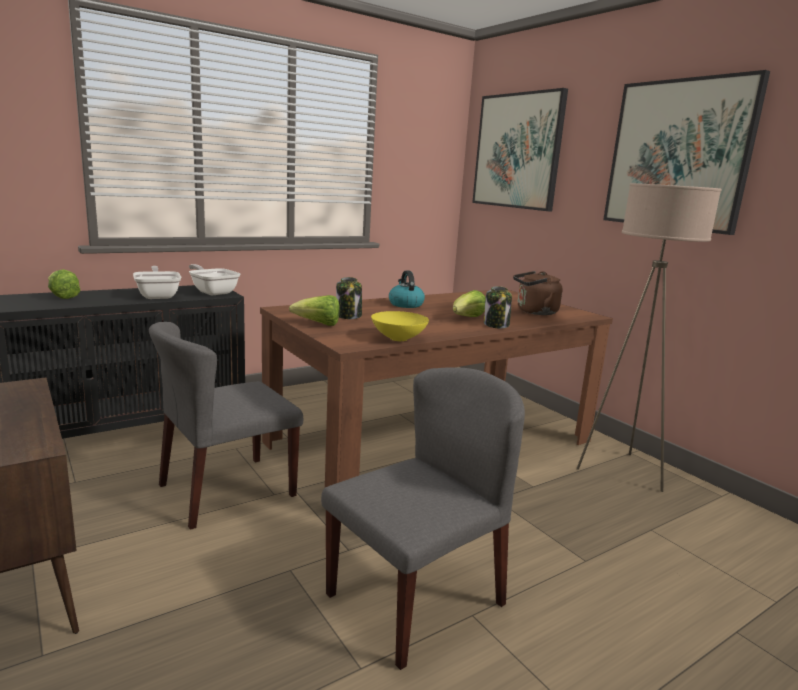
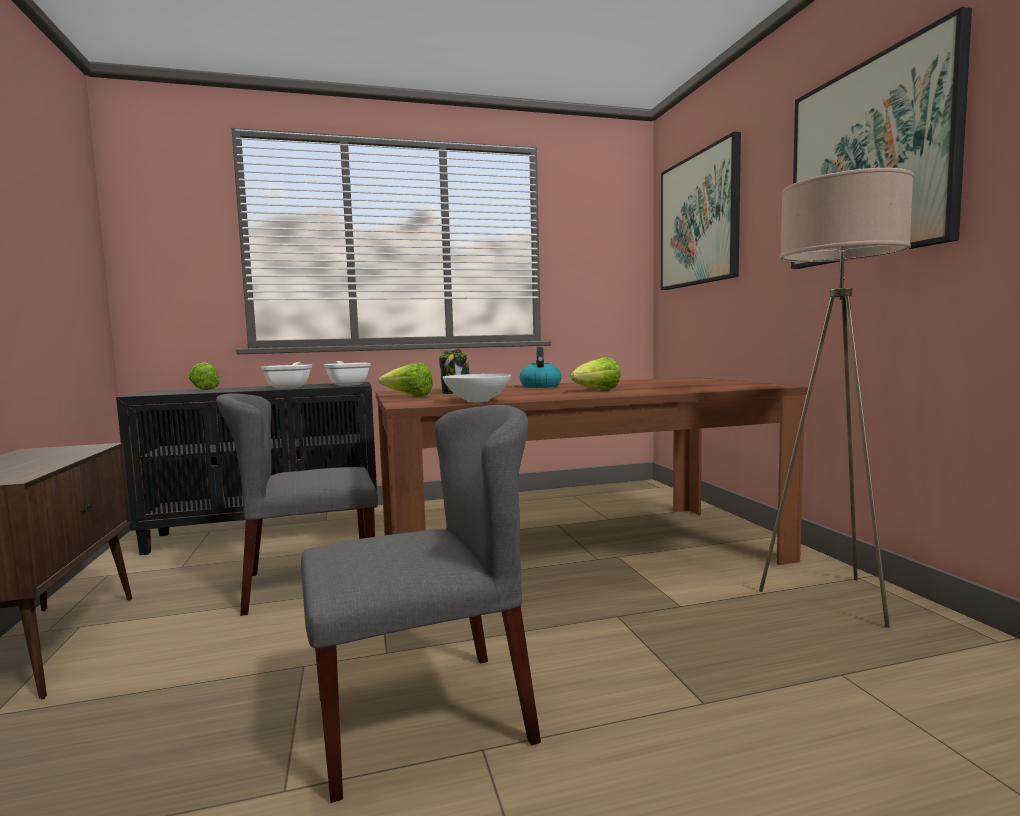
camera: 20 degrees right, 10 degrees down
(399, 339) = (478, 401): yellow bowl -> white bowl
(496, 325) = (624, 393): jar -> none
(534, 312) = (698, 386): brown kettle -> none

